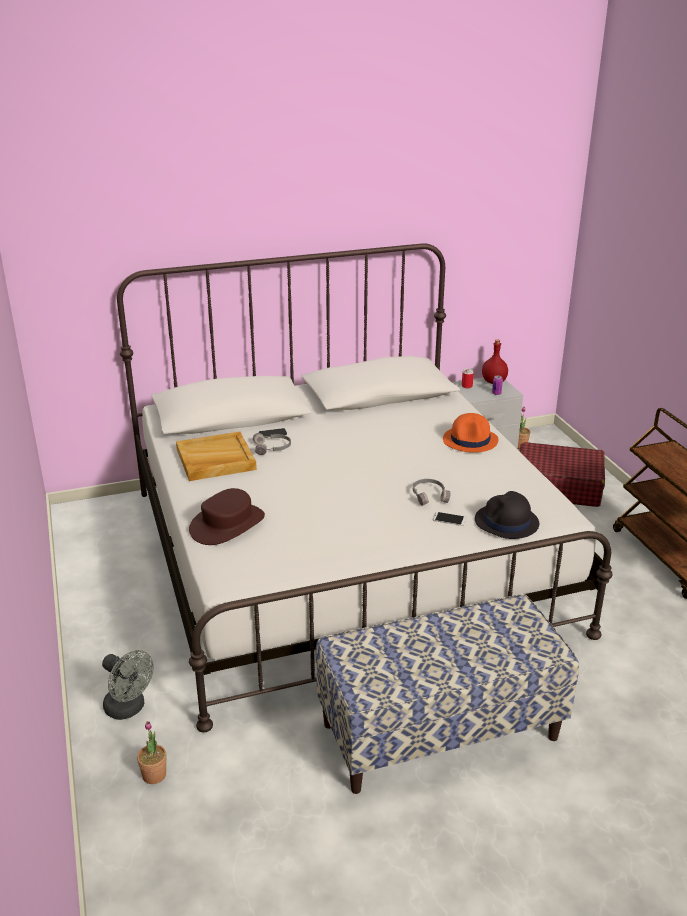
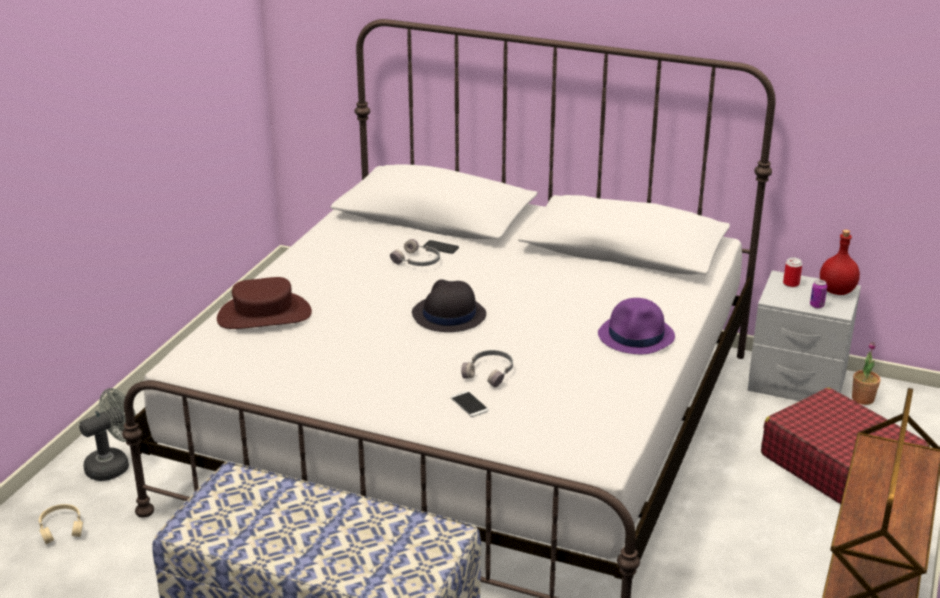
camera: 40 degrees right, 0 degrees up
(129, 709) = (114, 465): grey fan -> grey fan turned 120 degrees counterclockwise
(154, 775) = (62, 528): potted plant -> beige headphones
(215, 459) = (348, 252): beige tray -> none
(470, 440) = (636, 336): orange hat -> purple hat
(506, 522) = (523, 436): black hat -> black hat (448, 315)

